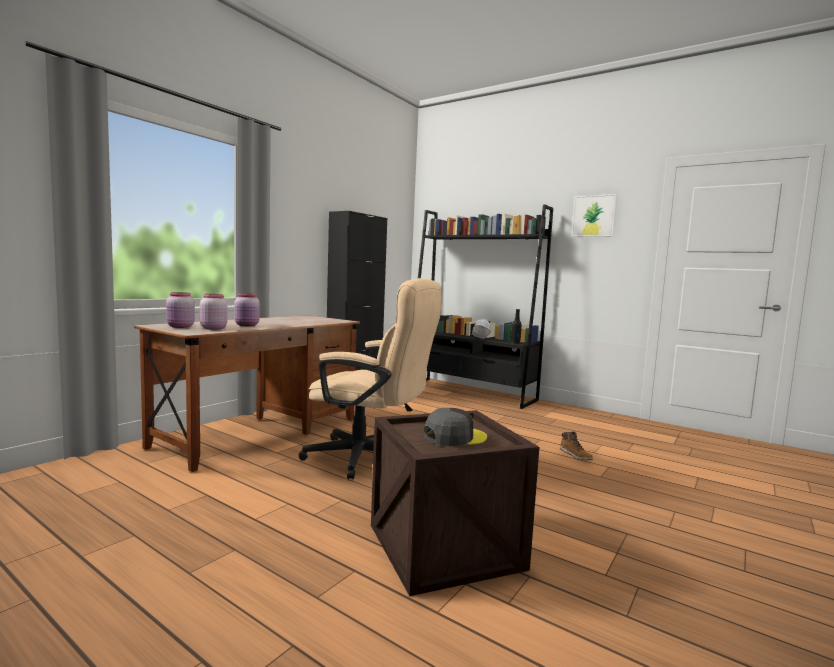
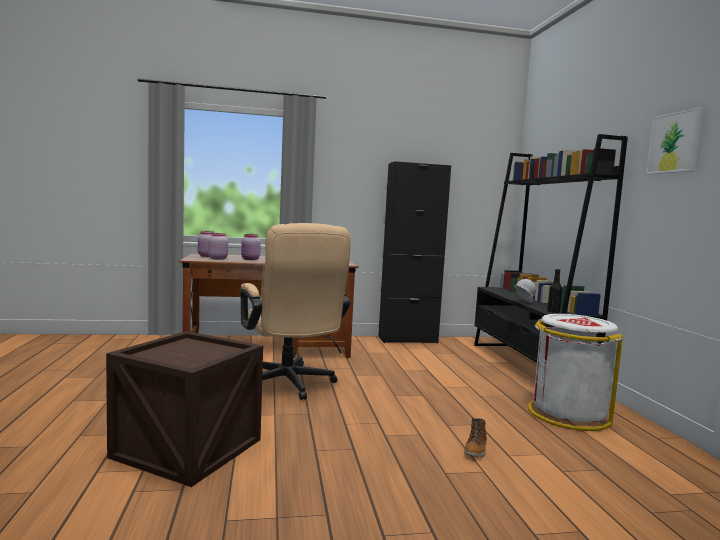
camera: 45 degrees right, 0 degrees up
(454, 437) = (188, 354): grey cap -> none
(556, 417) = (567, 414): none -> white trash can

